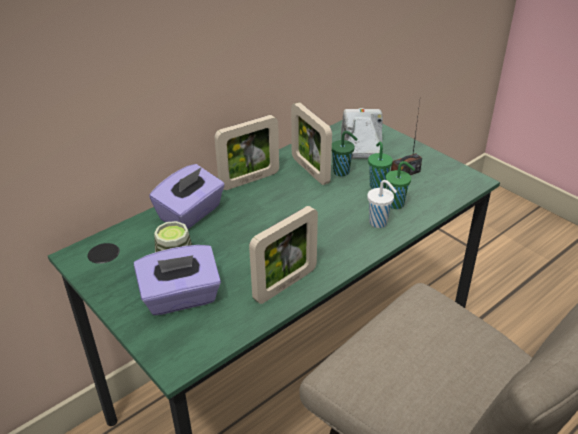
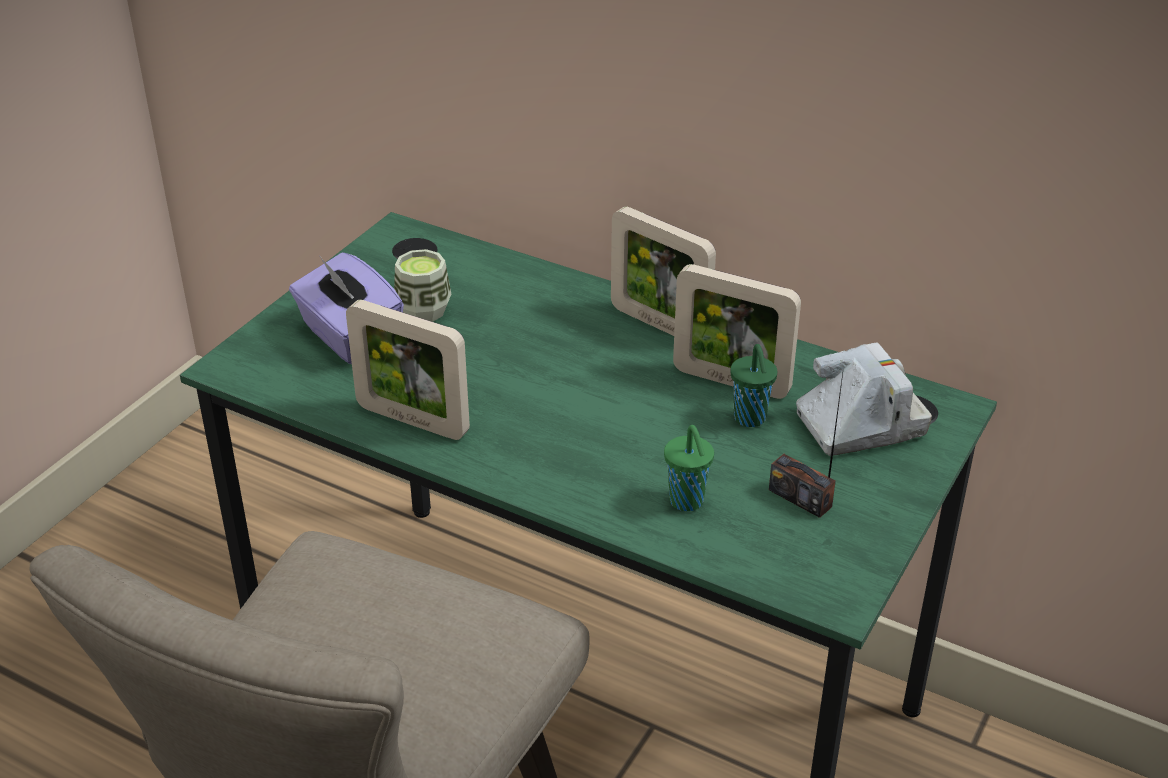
camera: 70 degrees right, 0 degrees up
(191, 213) = (537, 293): purple tissue box -> none
(310, 170) = (731, 381): picture frame -> picture frame turned 105 degrees counterclockwise
(377, 185) = (735, 469): green cup -> none
(379, 223) = (617, 490): white cup -> none

